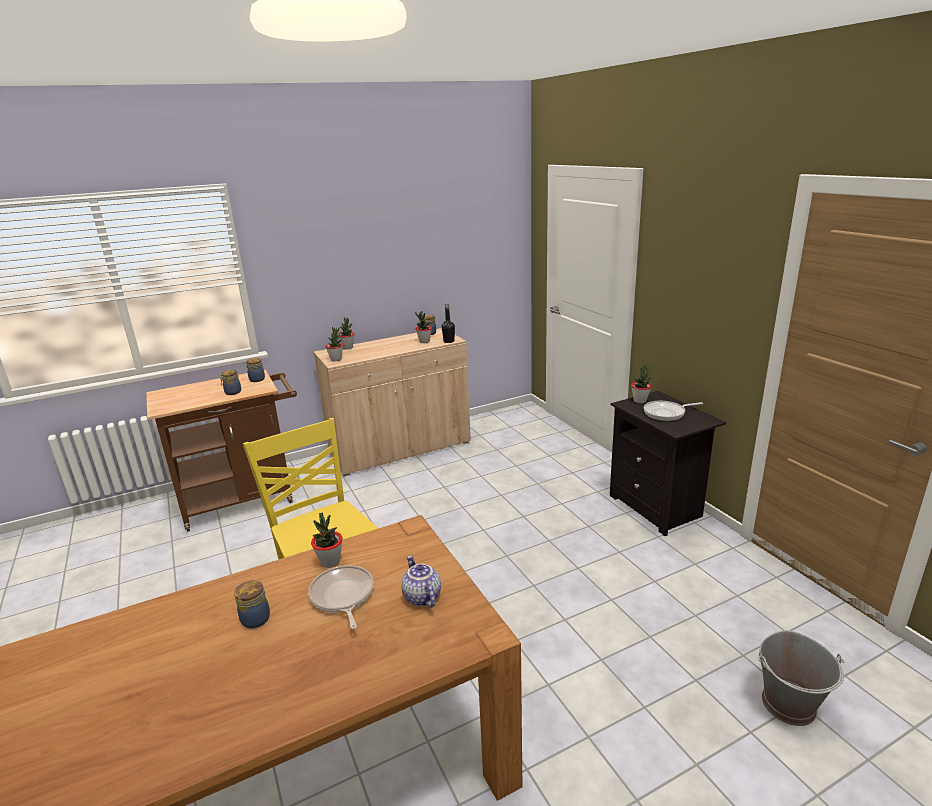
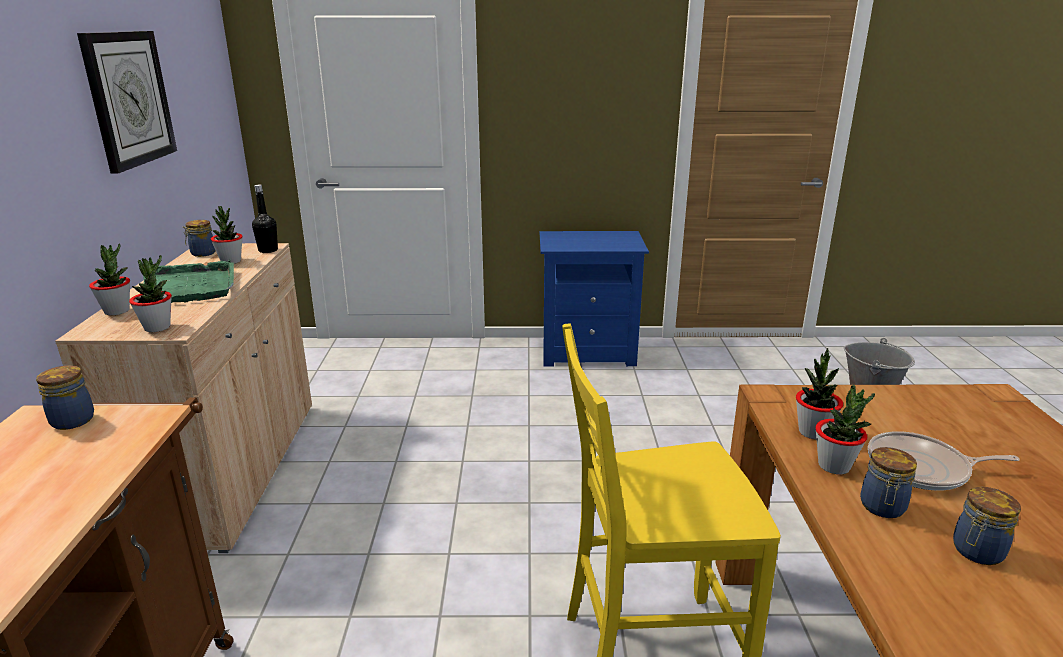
camera: 65 degrees left, 0 degrees up
(232, 392) = (90, 459): jar -> jar (882, 508)
(385, 347) = (190, 287): none -> green tray
(409, 248) = (129, 98): none -> wall clock
(421, 597) = (928, 417): teapot -> none
(640, 400) = (553, 241): potted plant -> potted plant (813, 432)
(657, 507) = (588, 352): black nightstand -> blue nightstand
(666, 413) = (595, 240): frying pan -> none

